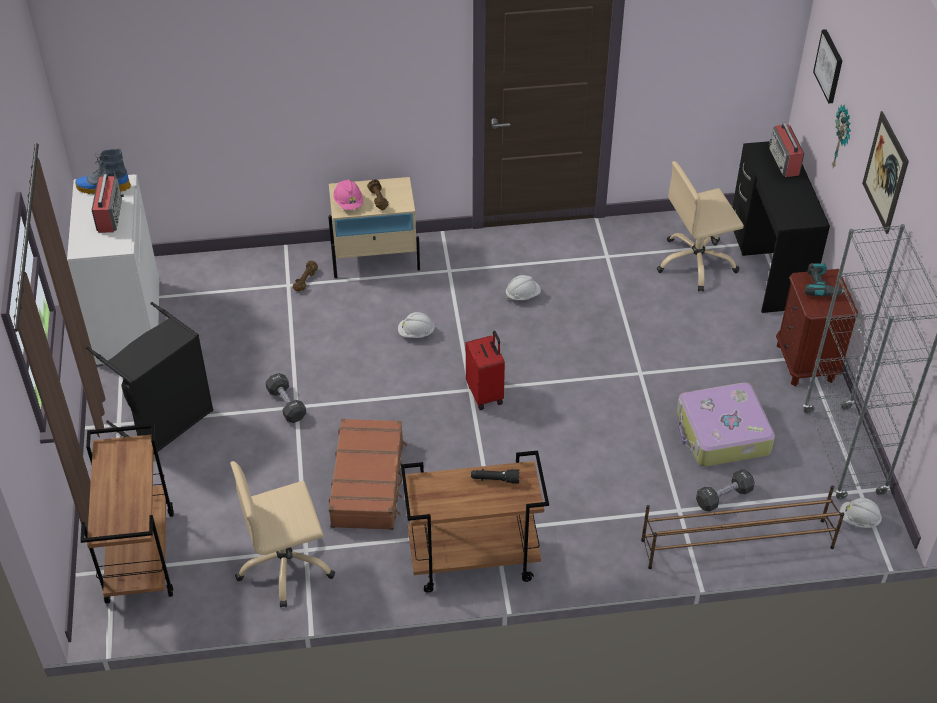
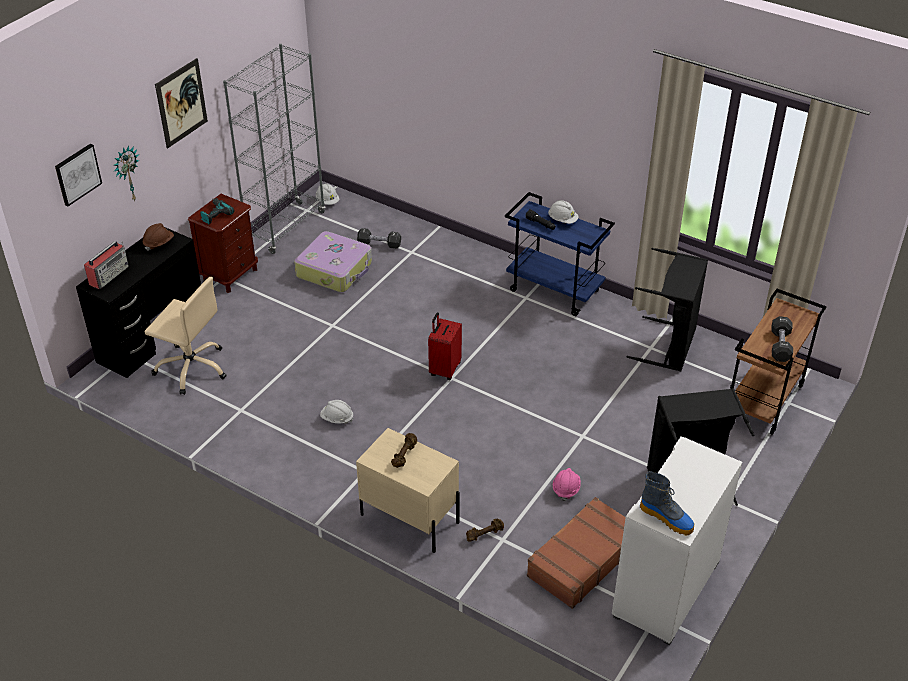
camera: 140 degrees left, 5 degrees down
(109, 215) = (678, 484): radio -> none
(286, 404) = (588, 441): black dumbbell -> black dumbbell (780, 346)
(286, 565) = (670, 346): beige office chair -> black laundry basket
(348, 203) = (431, 466): pink hard hat -> pink hard hat (566, 489)
(368, 482) = (576, 361): brown suitcase -> brown suitcase (582, 560)
(416, 333) = (444, 437): white hard hat -> white hard hat (562, 220)
(472, 561) = (555, 291): brown cart -> blue cart
(736, 543) = (403, 224): brown shoe rack -> none
(798, 209) = (158, 243): none -> brown hard hat

